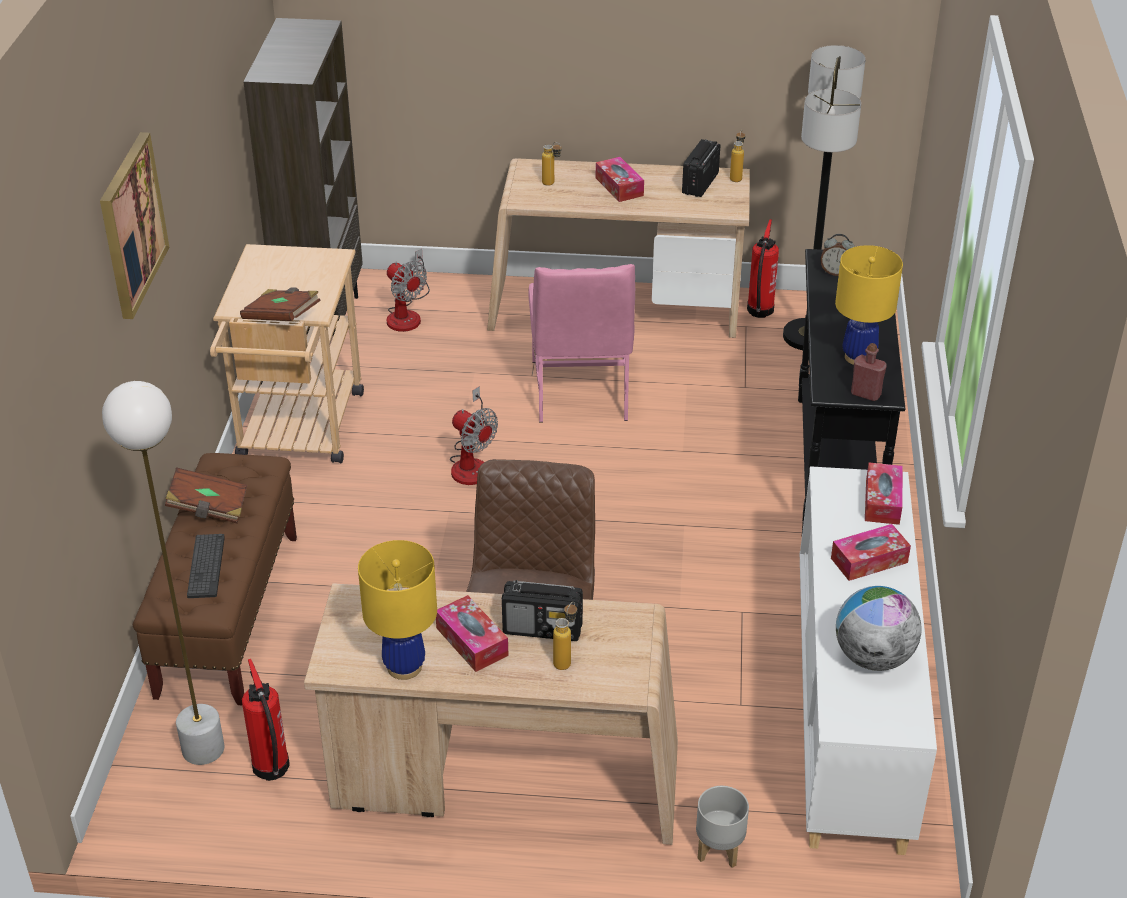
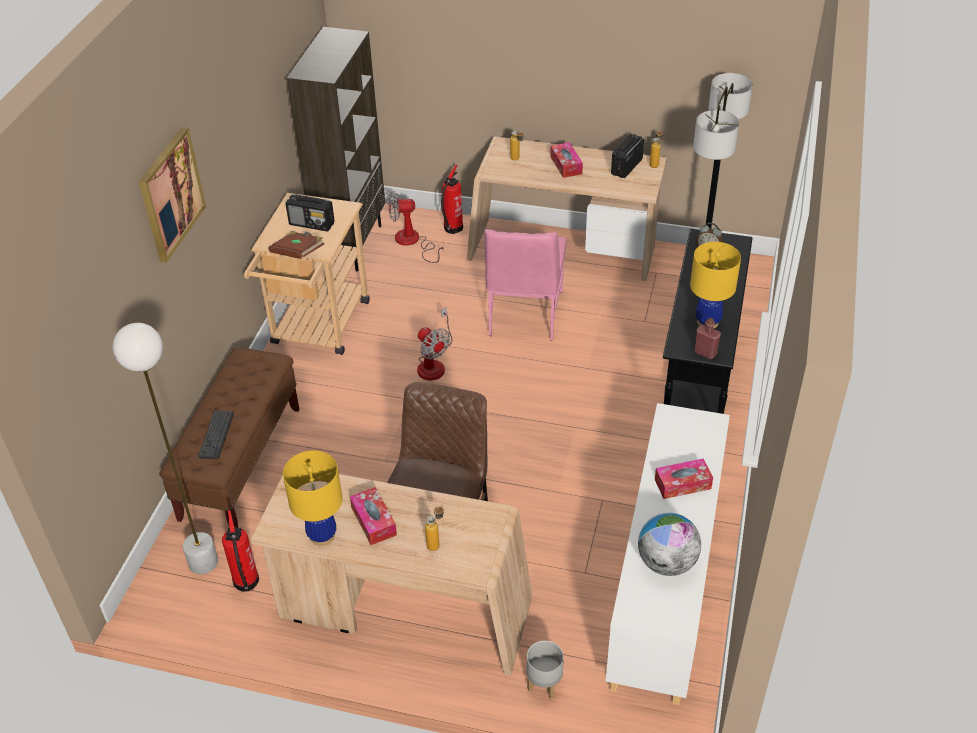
camera: 10 degrees right, 5 degrees up
(208, 508) = (227, 390): brown book -> none
(407, 314) = (413, 242): fan -> fan turned 120 degrees clockwise
(543, 628) = (426, 516): radio -> radio (312, 224)
(759, 311) = (668, 261): fire extinguisher -> fire extinguisher (452, 229)
(882, 501) = (704, 437): tissue box -> none

